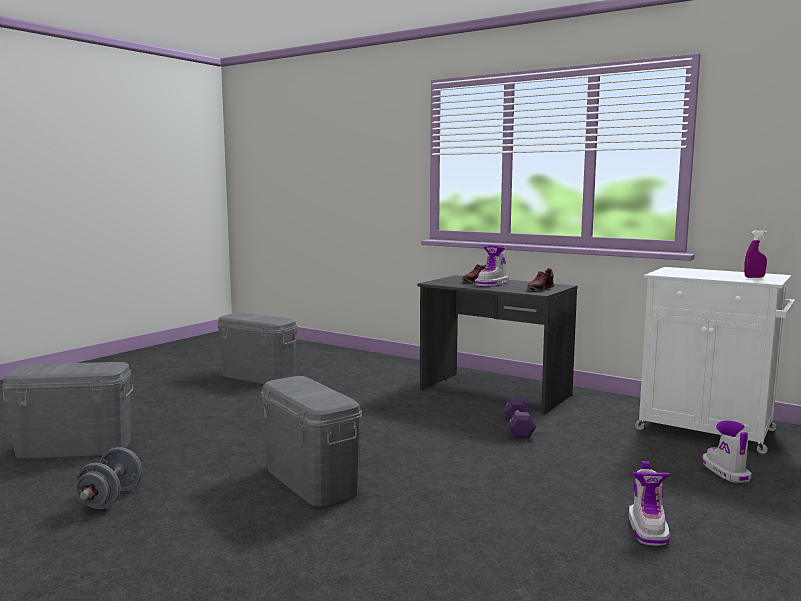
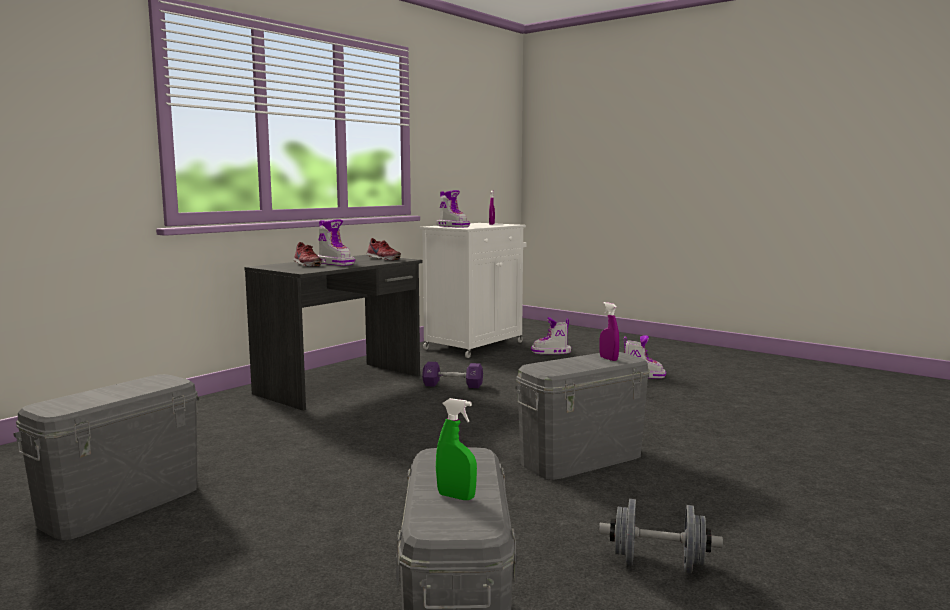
camera: 85 degrees left, 0 degrees up
(55, 368) = (456, 496): none -> green spray bottle
(320, 398) = (608, 359): none -> purple spray bottle
(682, 271) = (453, 226): none -> boot

